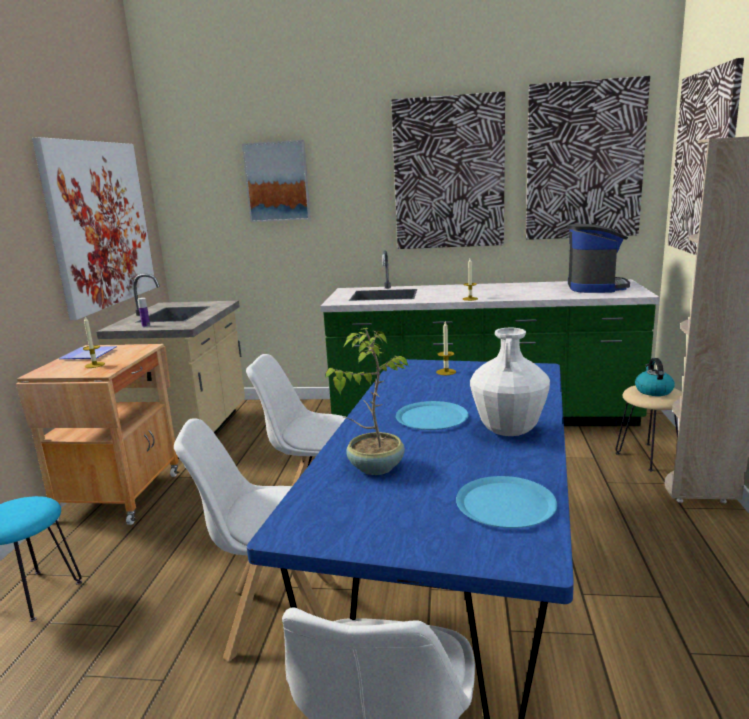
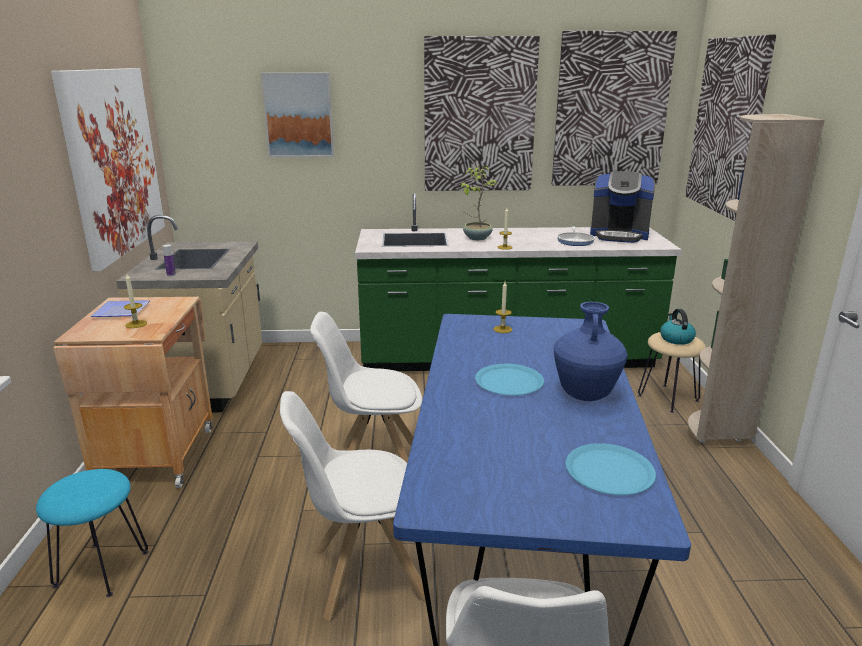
camera: 10 degrees left, 5 degrees up
(375, 467) = (478, 437): potted plant -> potted plant (476, 238)
(508, 431) = (585, 395): white vase -> blue vase
(546, 292) = (575, 241): none -> frying pan
(595, 287) = (619, 235): coffee machine -> coffee machine turned 105 degrees clockwise

